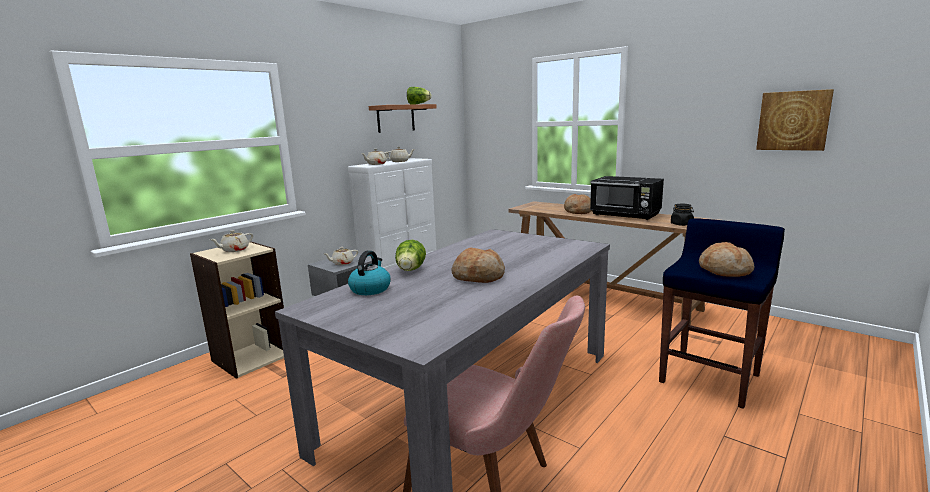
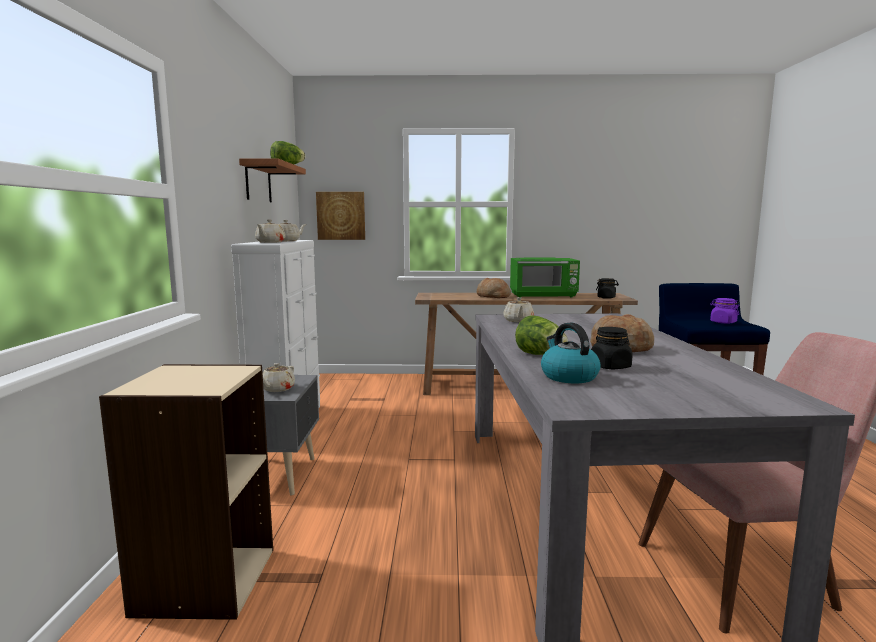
camera: 40 degrees left, 5 degrees down
(234, 250) = (191, 377): beige teapot -> beige teapot (518, 321)
(417, 288) = (610, 366): none -> black jar
(625, 215) = (543, 296): black microwave -> green microwave
(724, 270) = (723, 322): bread -> purple jar
(793, 120) = (659, 206): picture -> picture (341, 215)

